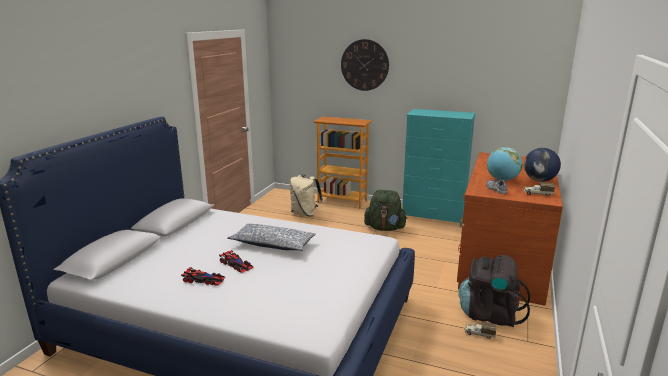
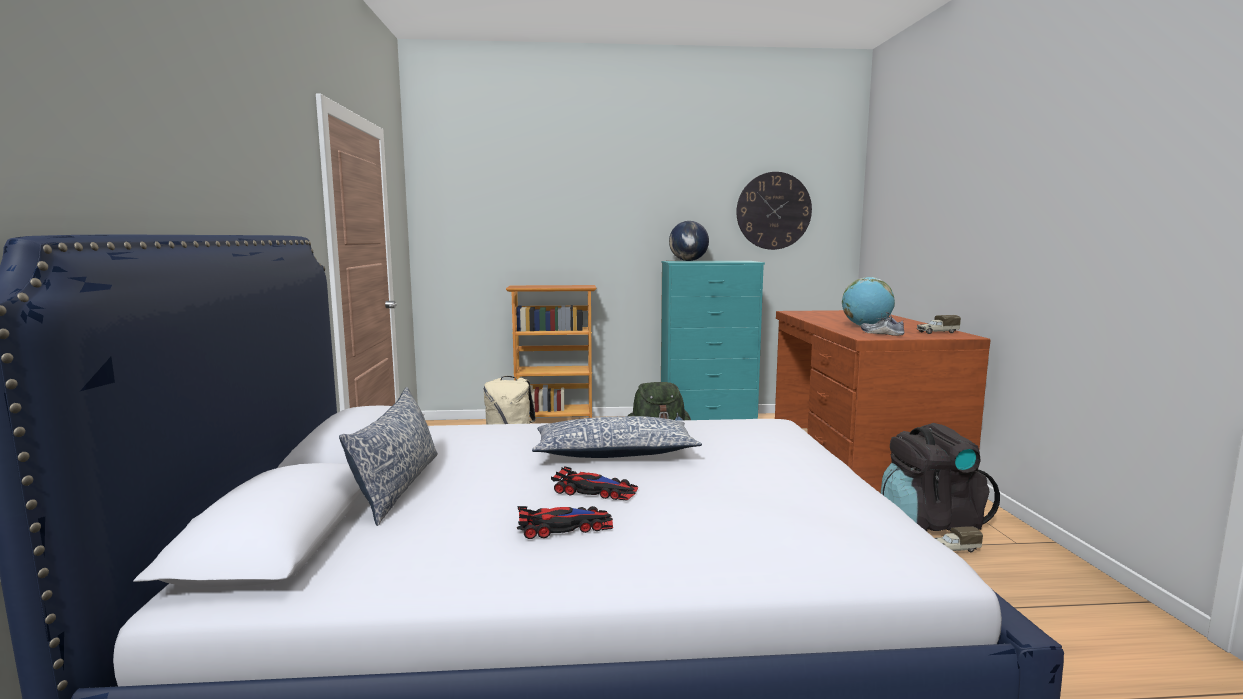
camera: 25 degrees left, 10 degrees down
(170, 244) = (398, 485): none -> pillow
(364, 65) = (579, 199): wall clock -> wall clock (773, 211)
(539, 180) = (907, 324): globe -> globe (688, 261)

